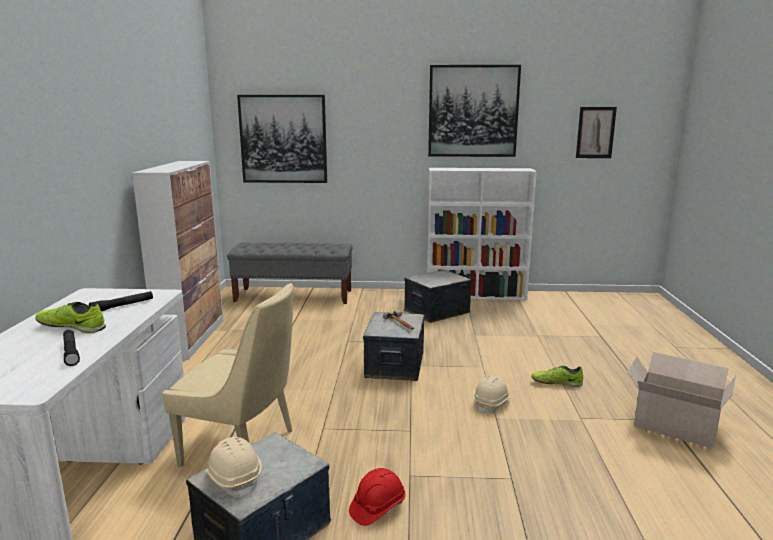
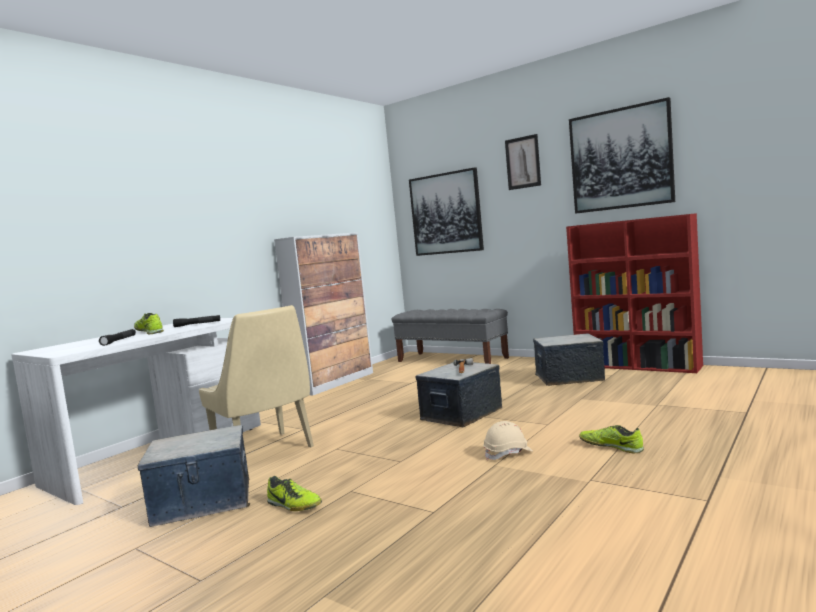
camera: 35 degrees right, 10 degrees down
(234, 479) = (173, 444): beige hard hat -> none
(377, 507) = (294, 506): red hard hat -> shoe
(476, 295) = (638, 366): white bookcase -> red bookcase
(595, 132) = (783, 158): picture -> picture (523, 162)
(673, 425) = (708, 506): cardboard box -> none

